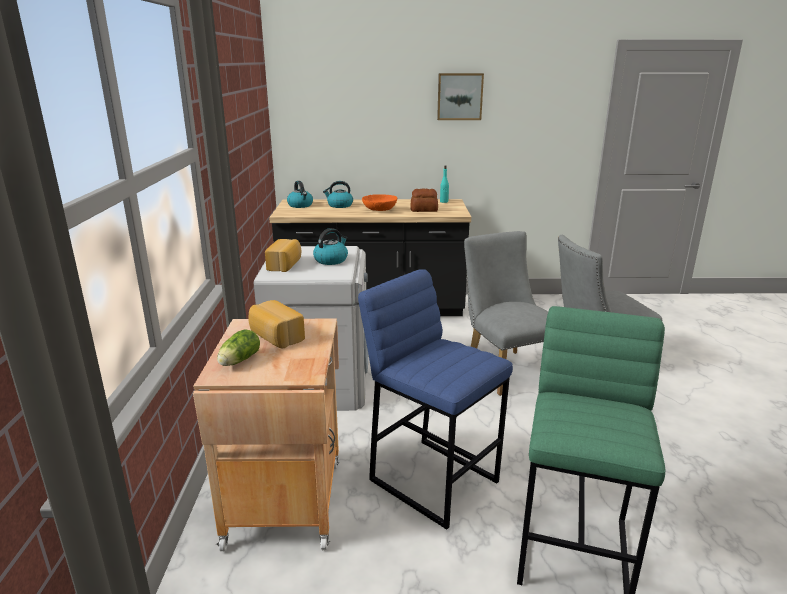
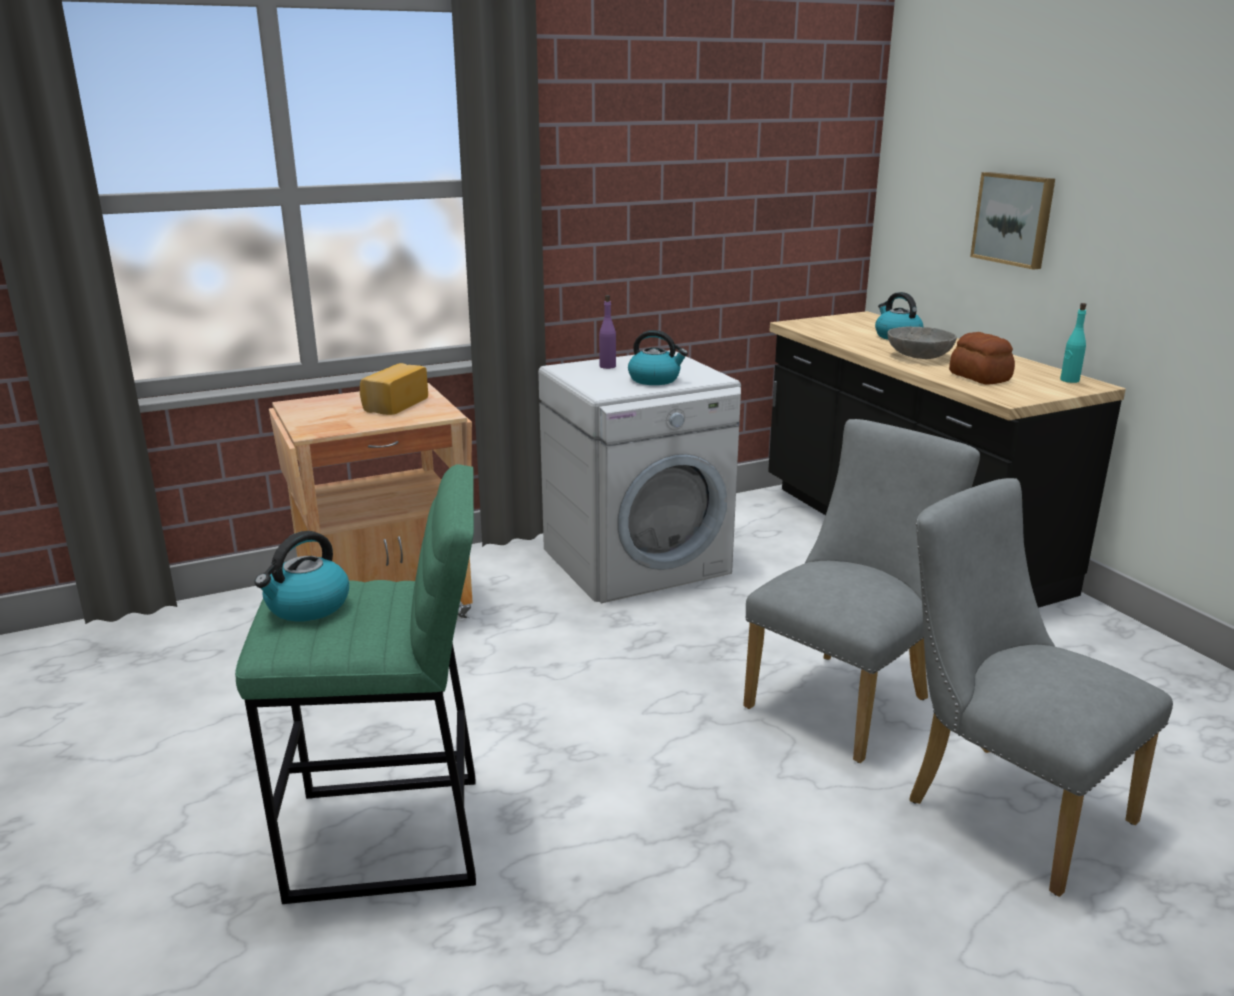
camera: 65 degrees right, 0 degrees up
(238, 361) = (327, 404): lettuce -> none
(285, 265) = (607, 366): bread -> purple bottle
(300, 205) = (853, 322): kettle -> kettle (307, 606)
(379, 210) = (919, 356): orange bowl -> grey bowl
(431, 479) = (479, 690): blue stool -> none
(459, 96) = (1162, 158): picture -> picture (1014, 219)

